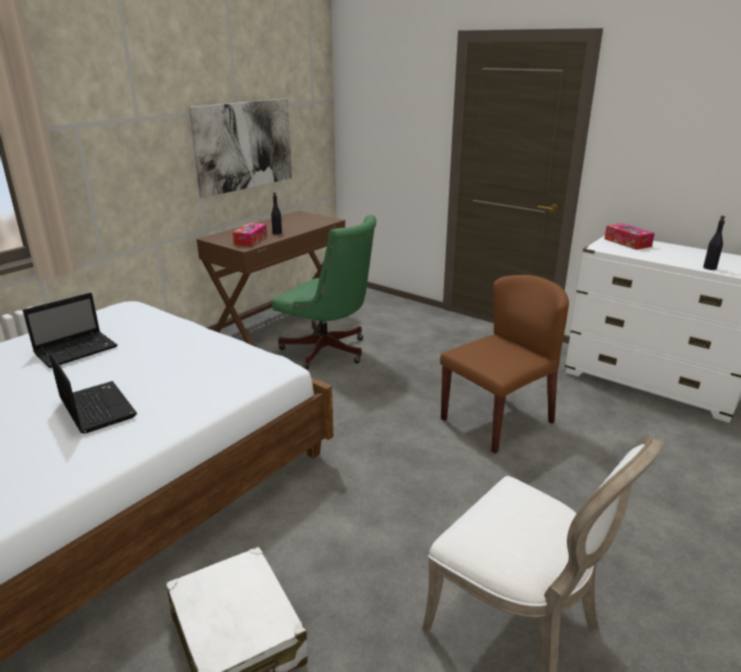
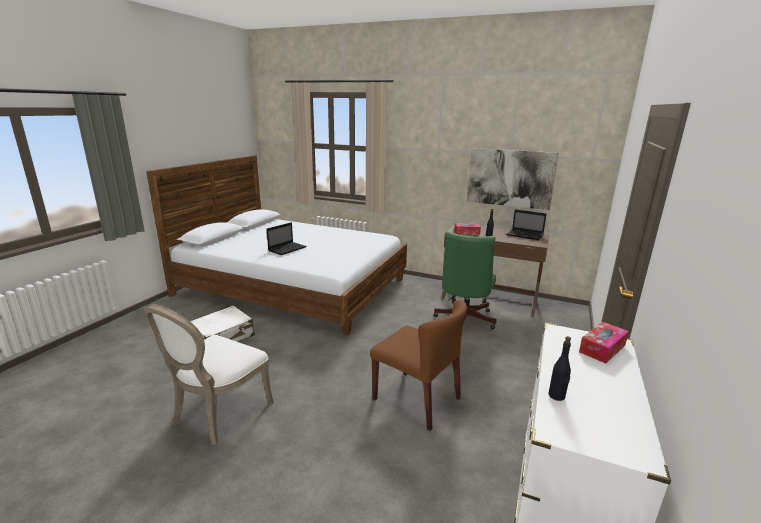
camera: 75 degrees right, 5 degrees down
(77, 350) = (335, 238): laptop -> laptop (525, 235)

